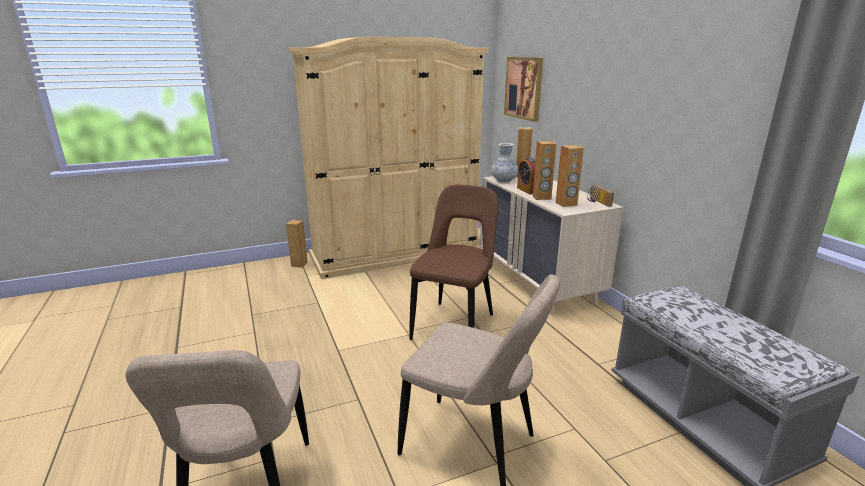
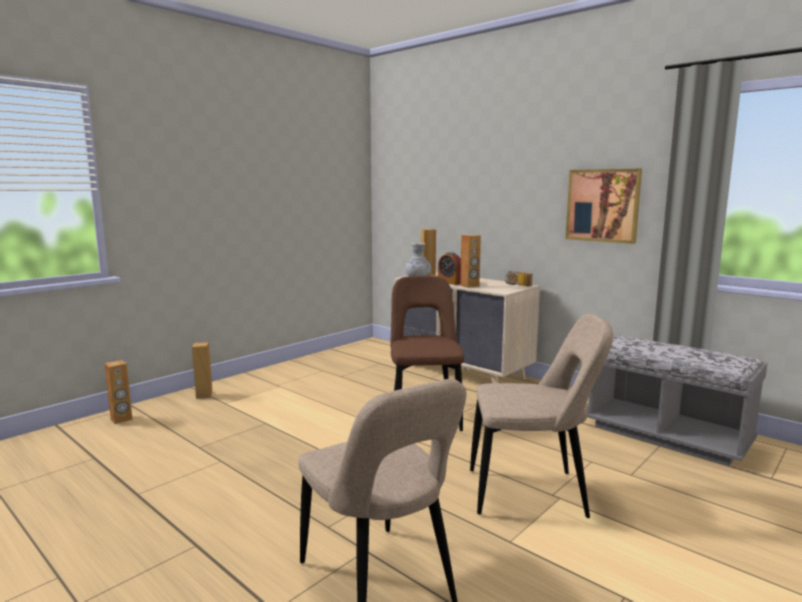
camera: 25 degrees left, 10 degrees down
(395, 253) = (303, 370): beige wardrobe -> none
(524, 88) = (411, 195): picture -> picture (602, 205)
(566, 204) = (496, 288): brown speaker -> brown speaker (121, 419)

